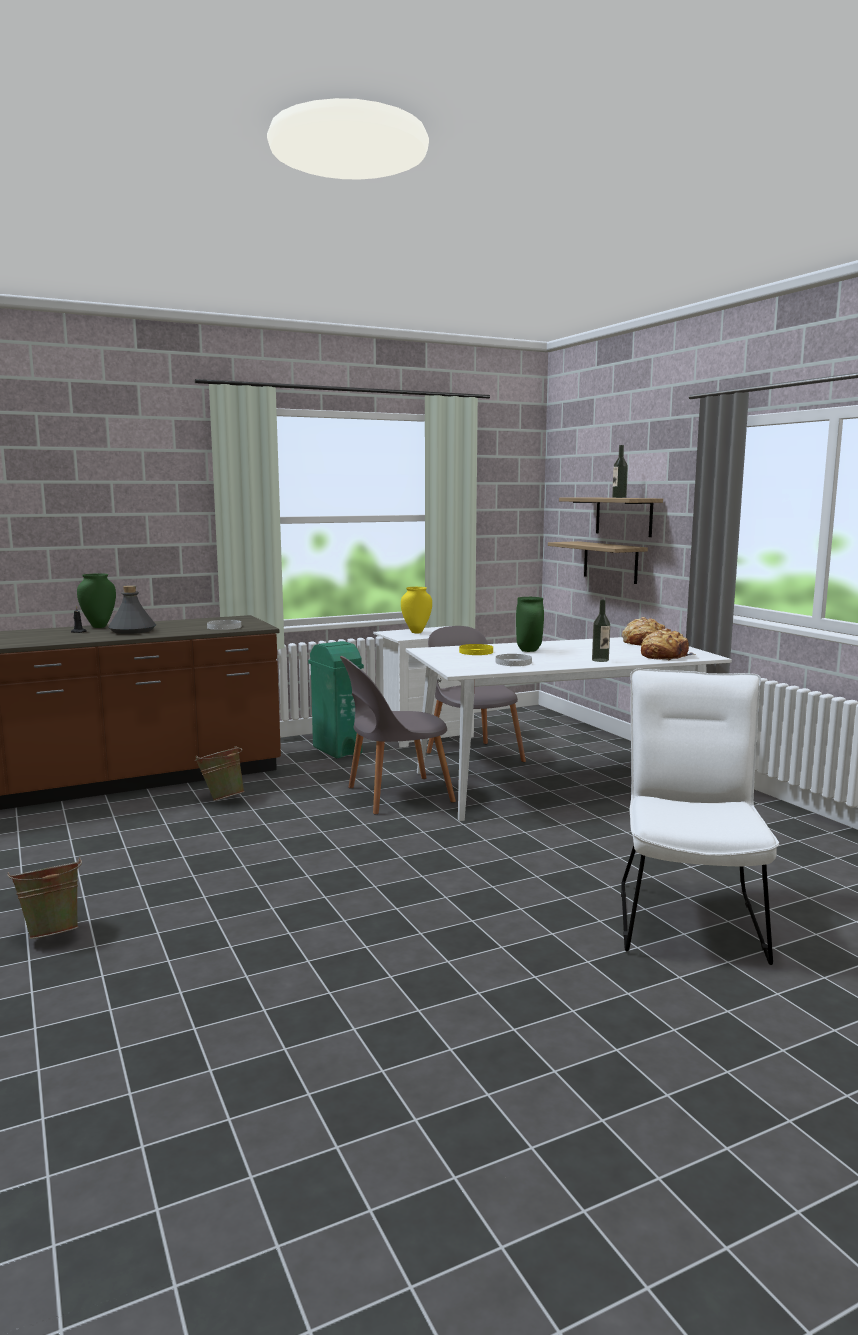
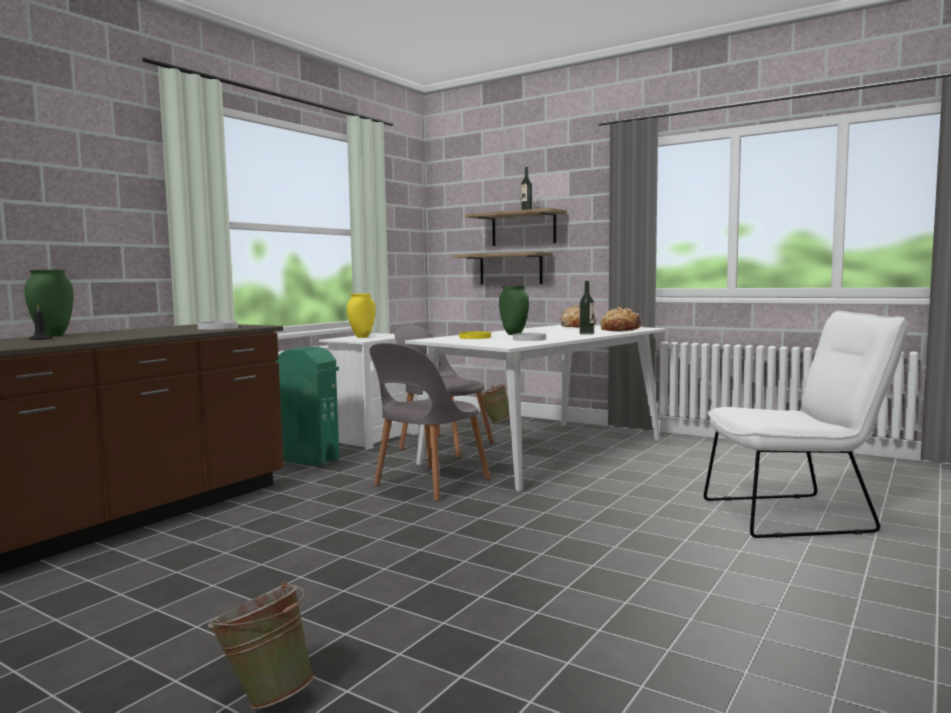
camera: 30 degrees left, 5 degrees down
(132, 630) = (112, 335): grey bottle -> none
(222, 799) = (255, 518): green bucket -> green bucket (494, 422)
(688, 916) = (797, 515): white chair -> white chair turned 105 degrees clockwise

